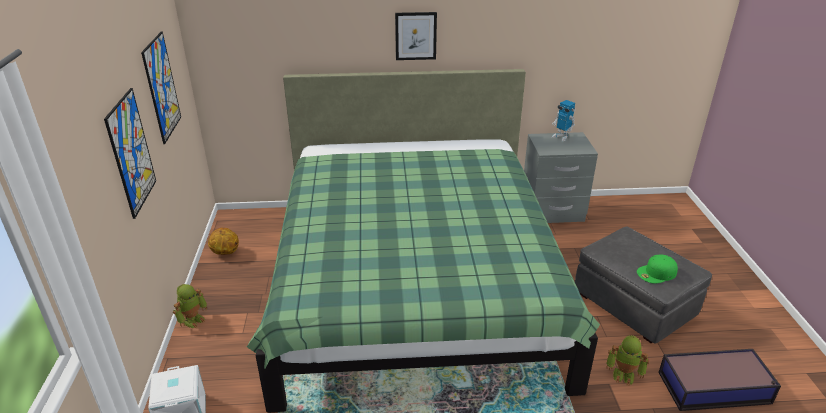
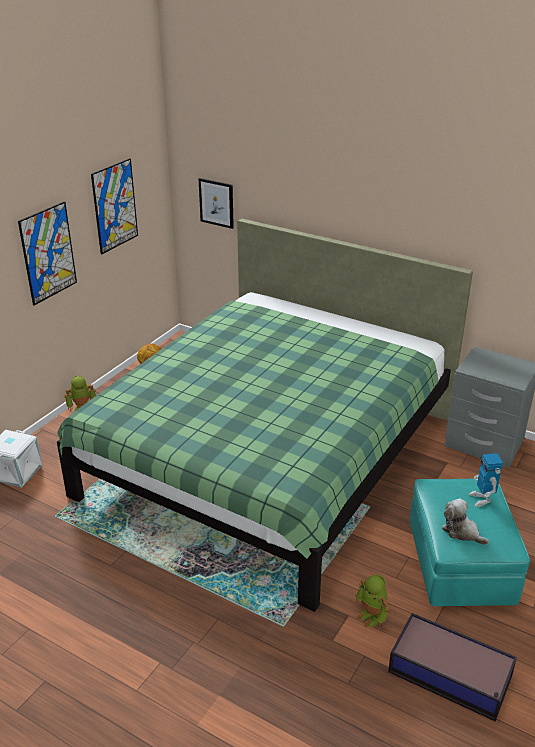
camera: 35 degrees right, 0 degrees up
(415, 36) = (363, 208): picture -> picture (216, 203)
(561, 137) = (507, 361): toy robot -> toy robot (482, 499)
(633, 305) = (460, 566): grey ottoman -> turquoise ottoman
(656, 273) = (462, 532): green cap -> plush toy

